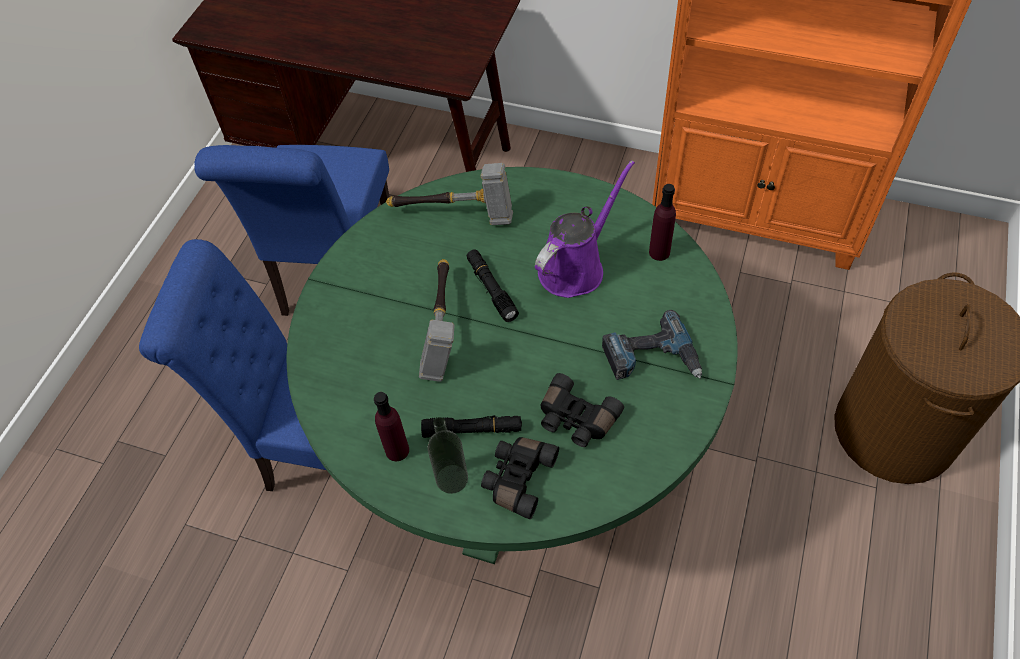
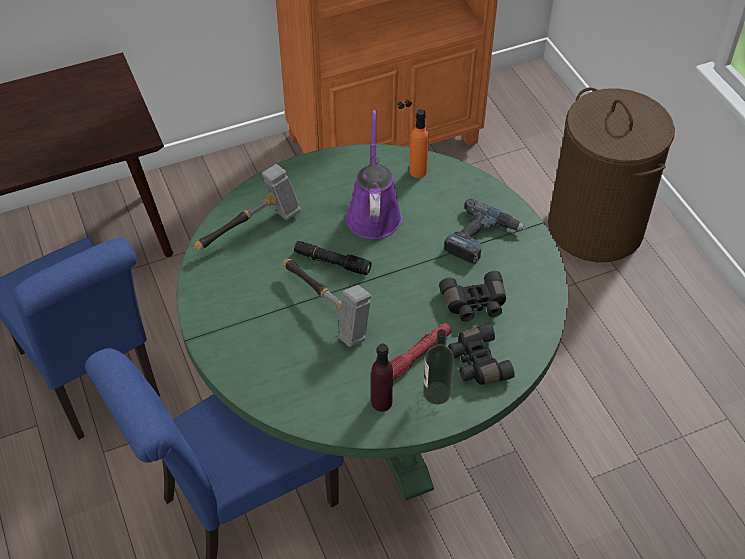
camera: 45 degrees left, 5 degrees down
(472, 430) = (417, 355): black flashlight -> red flashlight
(659, 252) = (418, 171): purple bottle -> orange bottle

